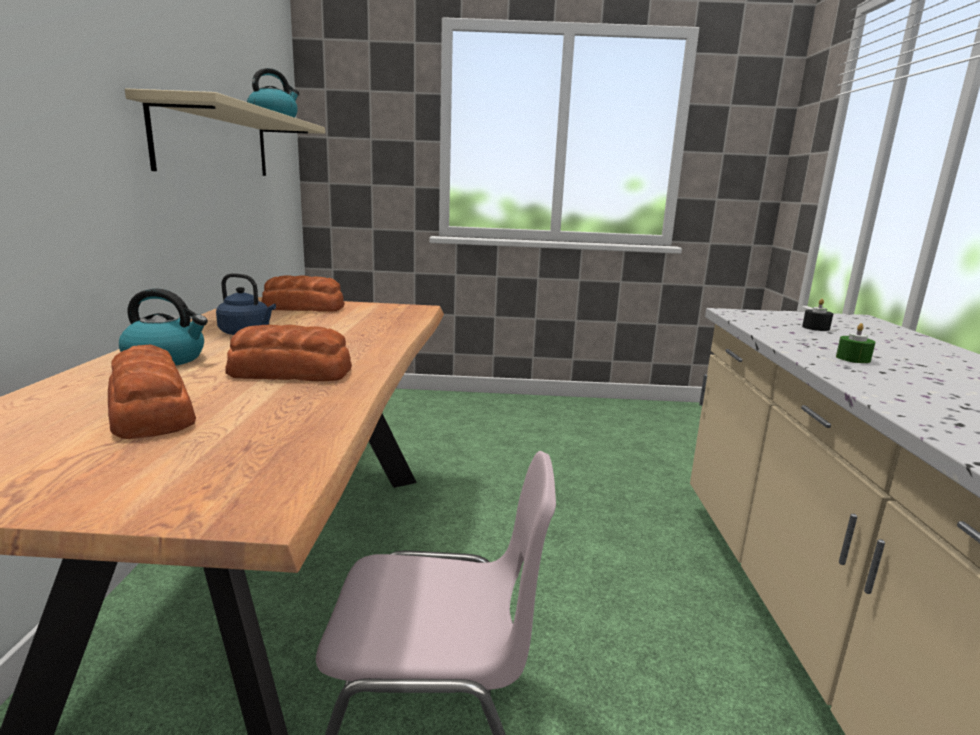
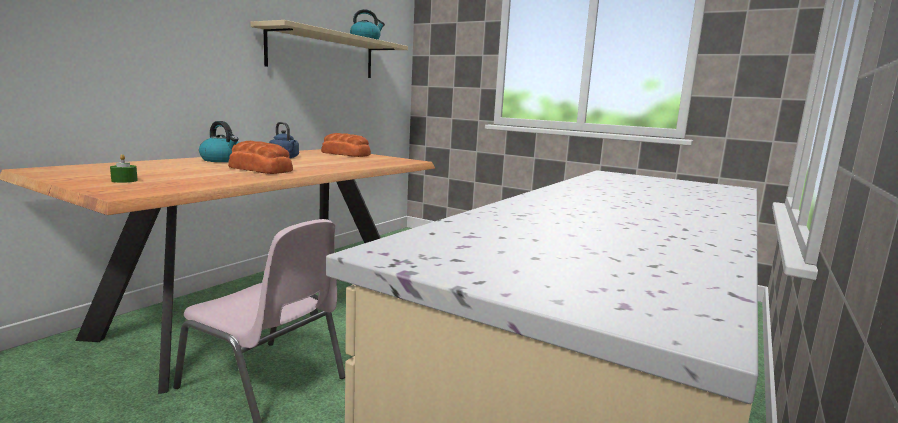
camera: 30 degrees right, 5 degrees down
(150, 411) = (168, 170): bread -> none
(815, 328) = (647, 184): black candle -> none
(853, 358) = (595, 194): green candle -> green candle (124, 180)

